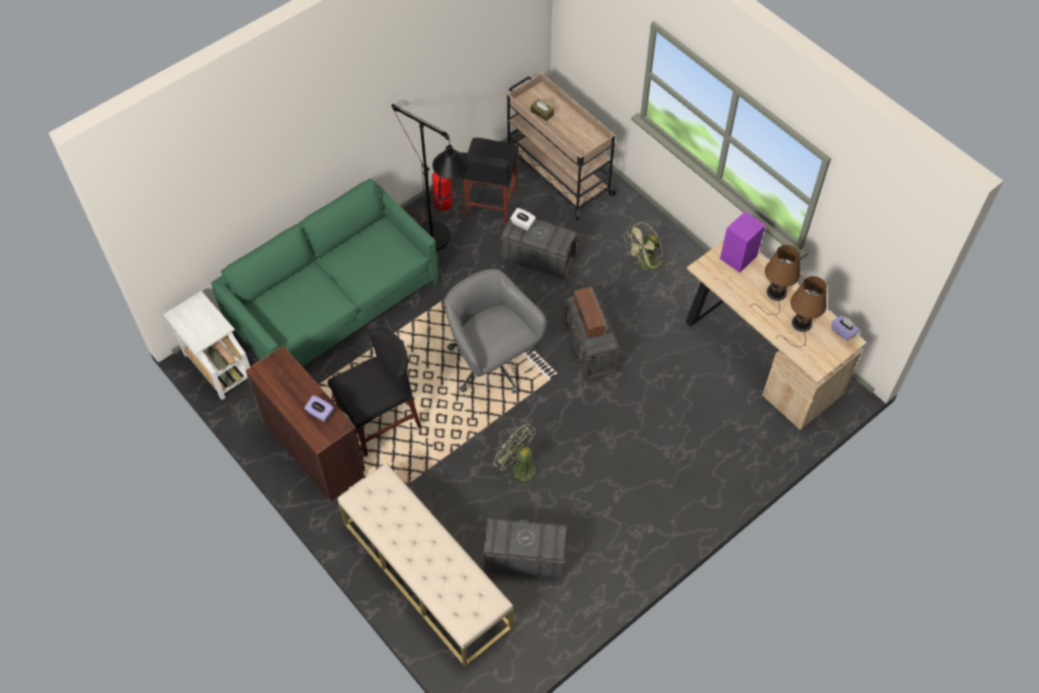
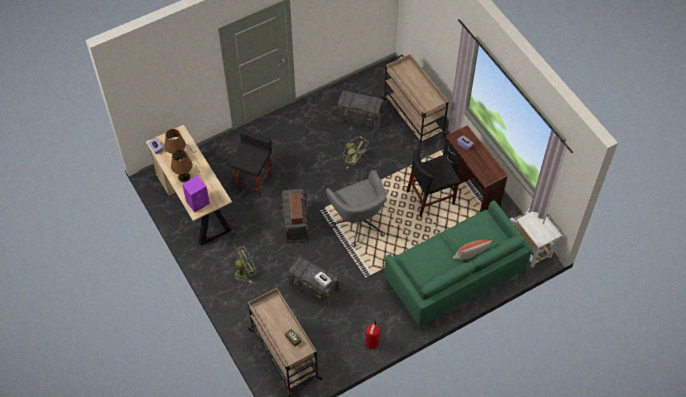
camera: 170 degrees left, 0 degrees up
(307, 274) = (470, 256): none -> pillow
(426, 574) = (413, 117): beige bench -> beige cart
(438, 243) = (380, 310): black floor lamp -> none
(491, 204) = (338, 336): black stool -> black stool (254, 181)

